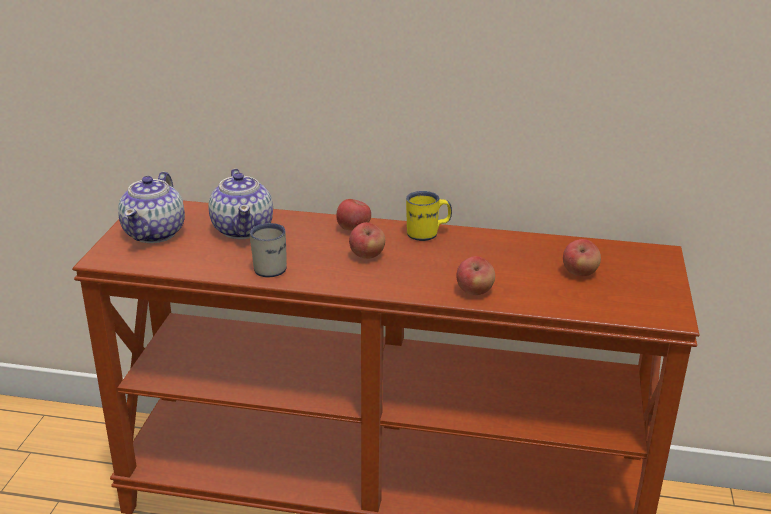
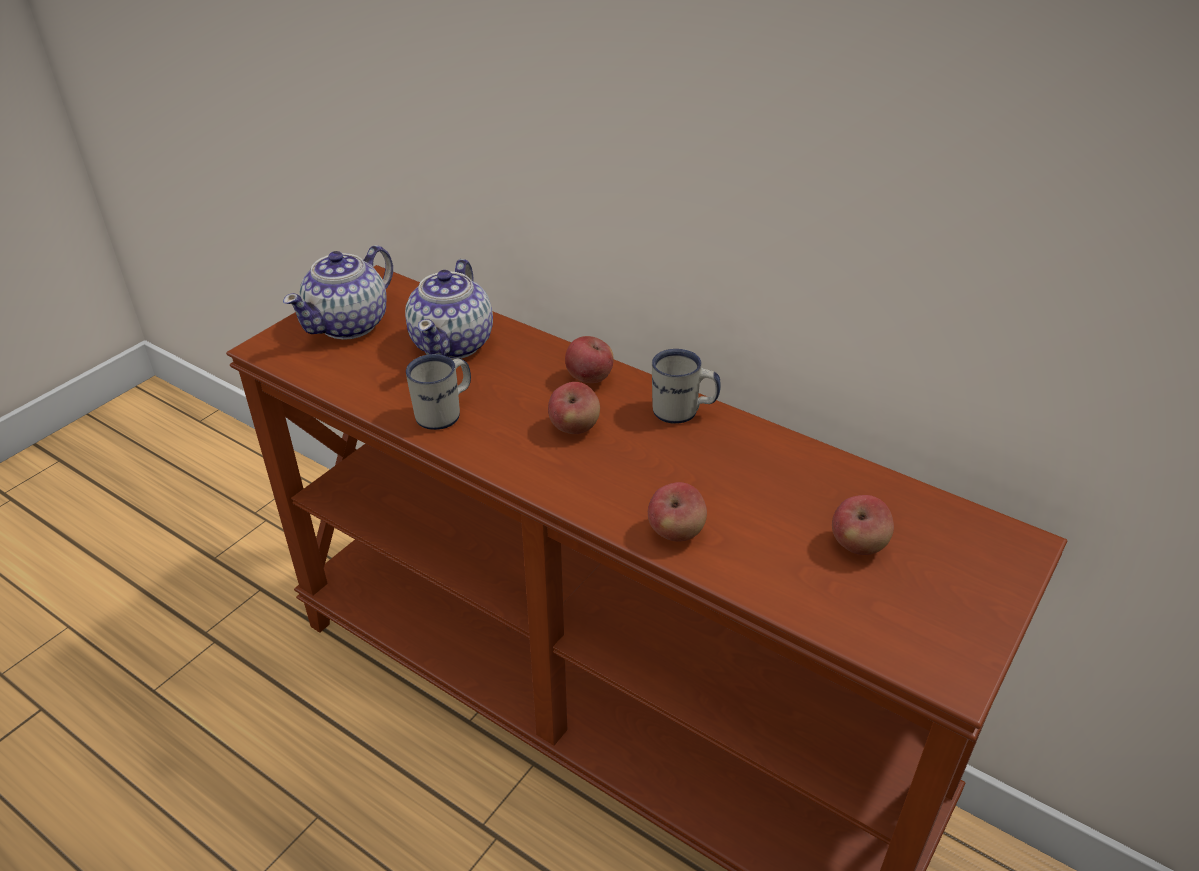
camera: 25 degrees right, 10 degrees up
(428, 234) = (683, 412): yellow mug -> white mug

